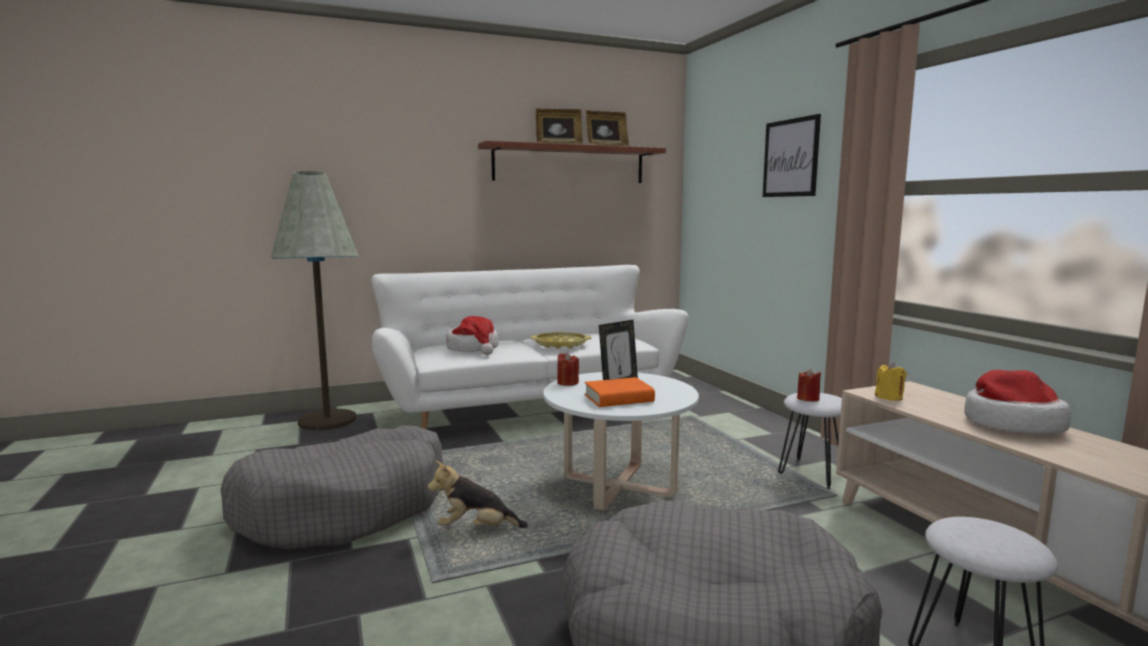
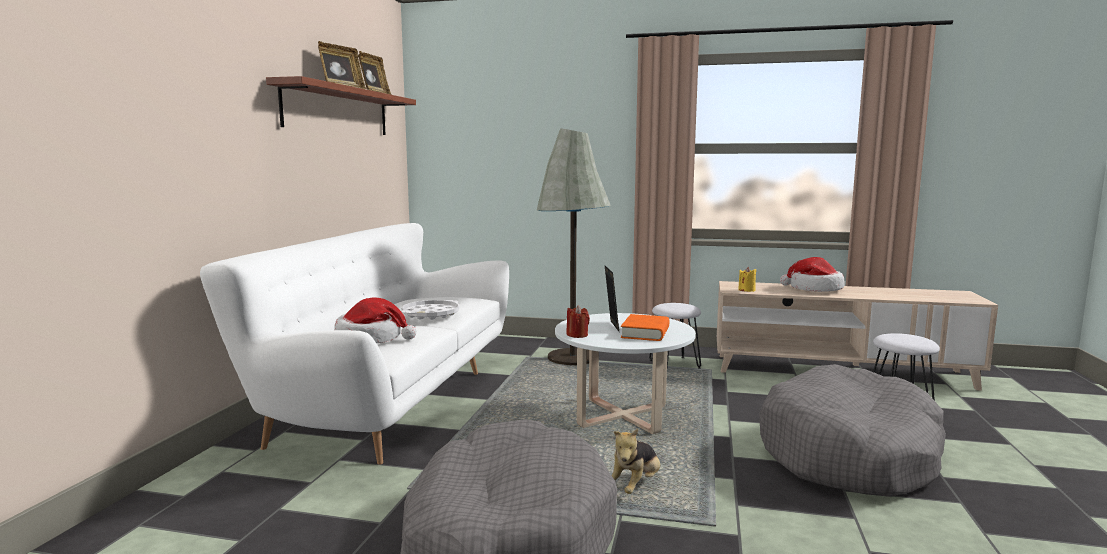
camera: 55 degrees left, 0 degrees up
(327, 420) = (187, 505): grey floor lamp -> grey floor lamp (572, 358)
(560, 344) = (431, 314): yellow tray -> white tray
(790, 158) = (566, 120): picture -> none
(808, 399) = (675, 307): red candle -> none

